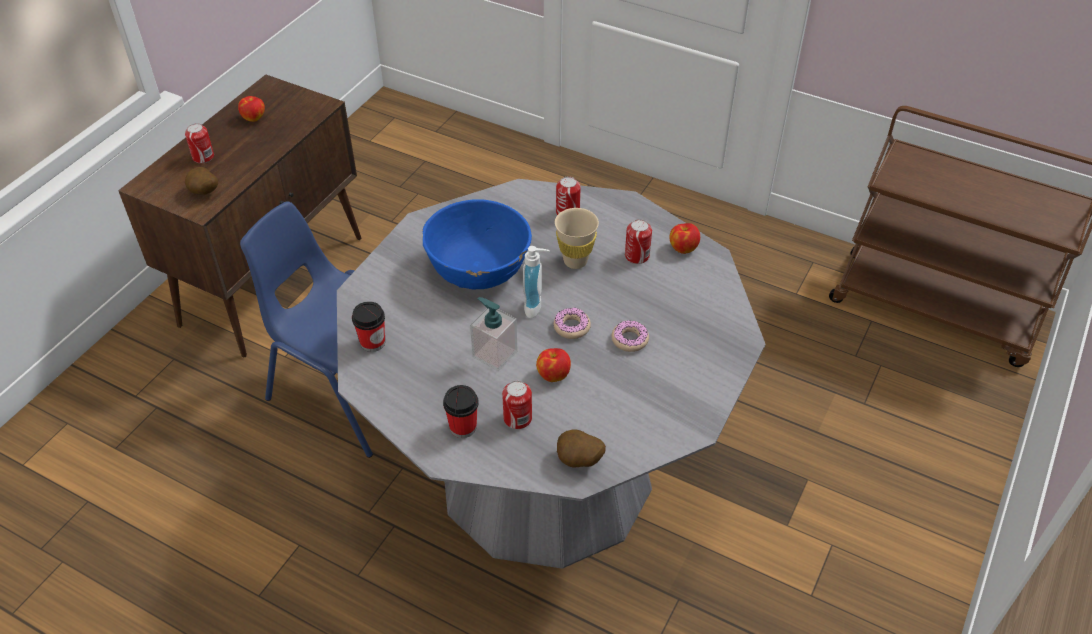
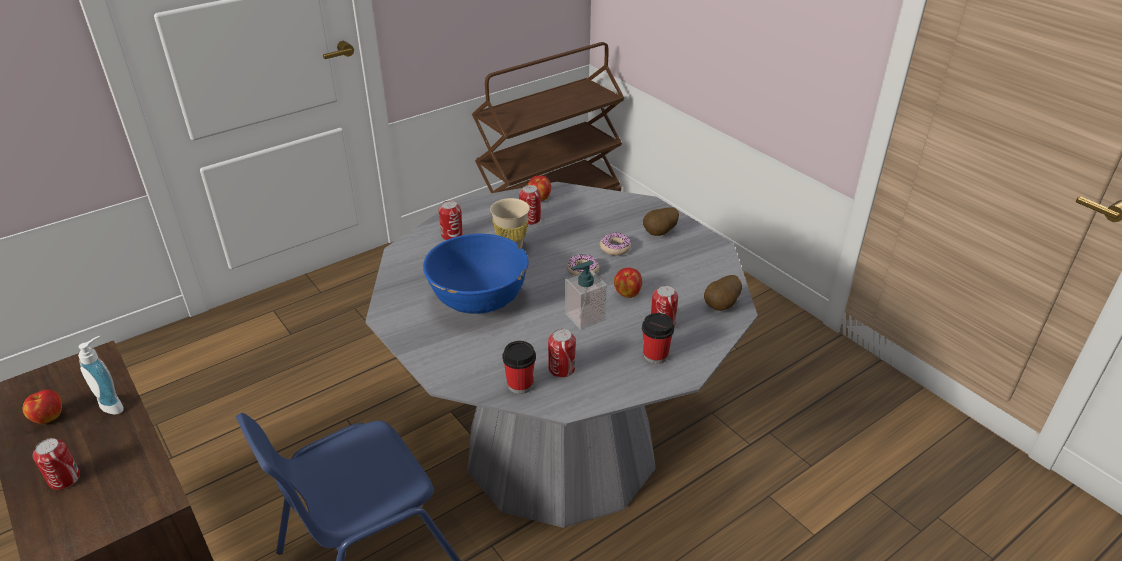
camera: 65 degrees left, 10 degrees down
(204, 193) = (134, 491): potato -> potato (660, 233)
(408, 363) = (561, 369): none -> can
(536, 307) = (547, 281): soap dispenser -> soap dispenser (115, 404)

